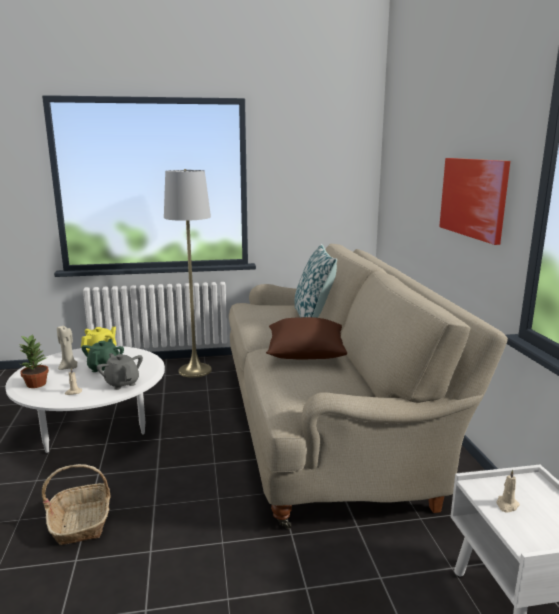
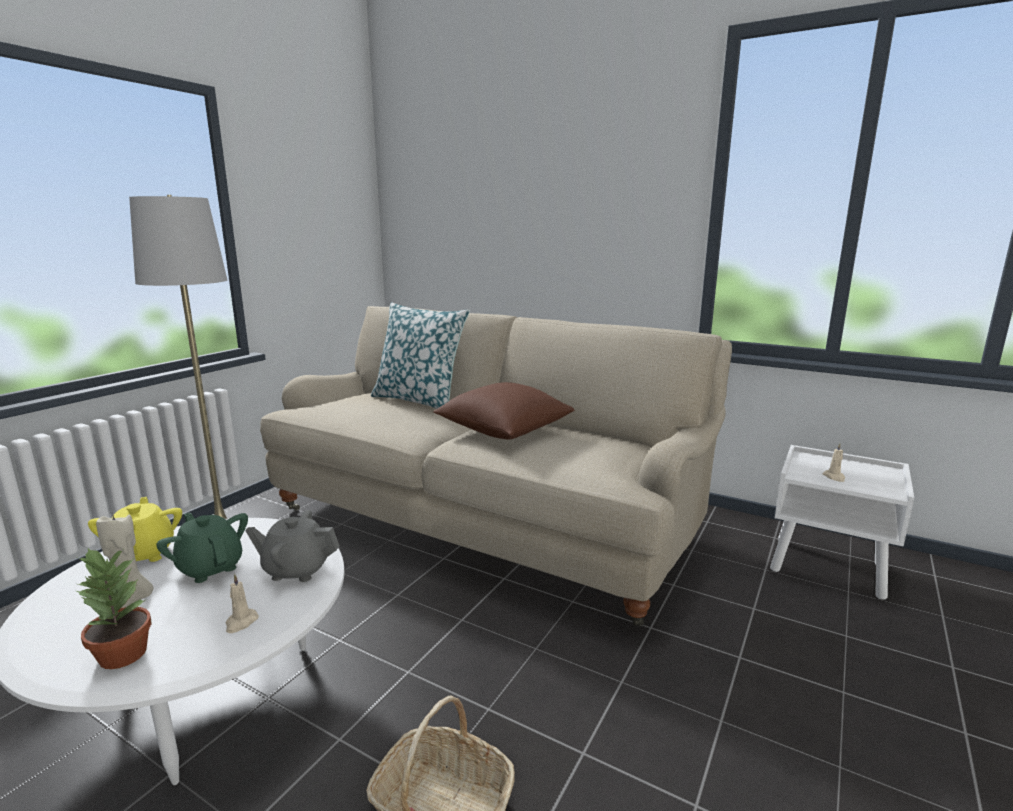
camera: 50 degrees left, 0 degrees up
(473, 197) = (598, 224): picture -> none

